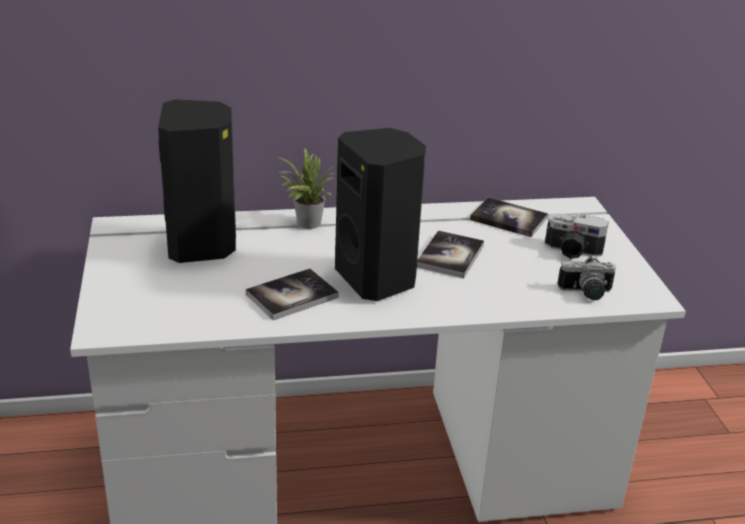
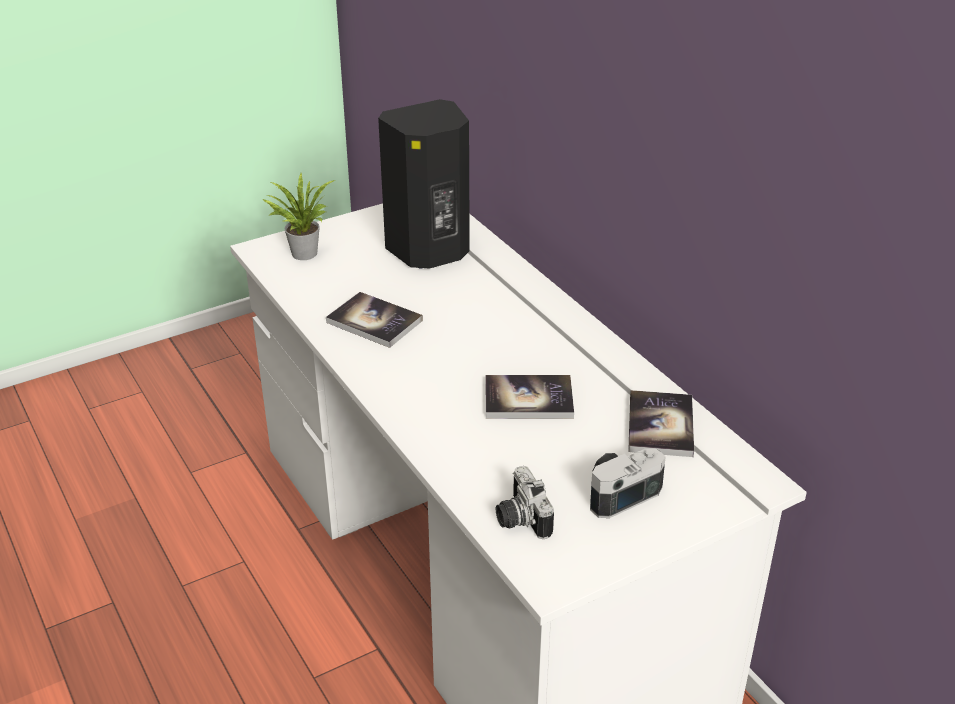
camera: 70 degrees right, 5 degrees up
(305, 223) = (521, 292): potted plant -> potted plant (302, 252)
(378, 279) = (441, 362): black speaker -> none
(572, 251) = (619, 492): camera -> camera turned 60 degrees clockwise

